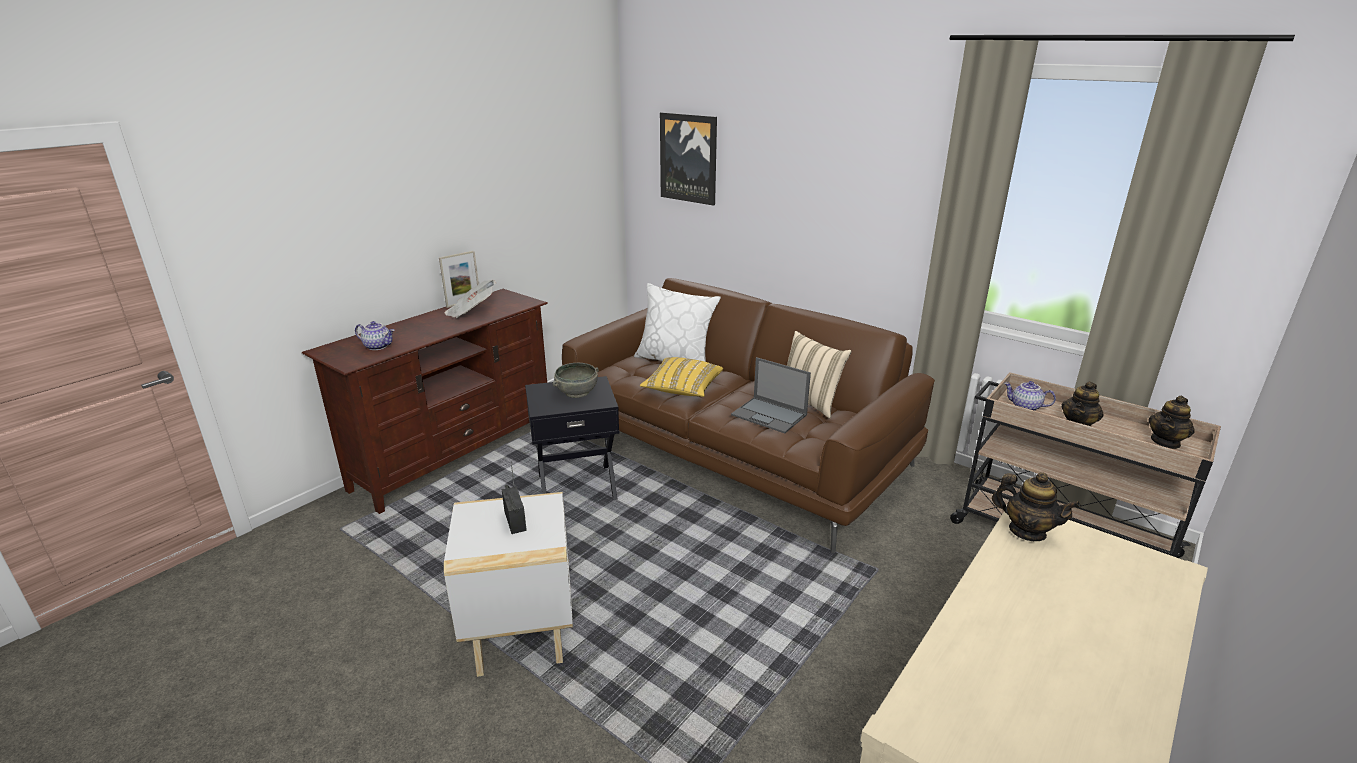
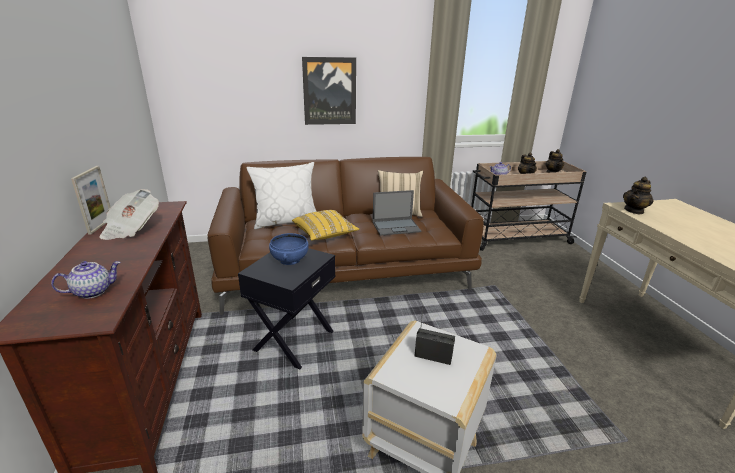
camera: 50 degrees left, 0 degrees up
(576, 392) = (289, 259): grey bowl -> blue bowl
(688, 158) = (221, 65): picture -> picture (329, 91)
(1027, 531) = (634, 210): teapot -> teapot turned 150 degrees clockwise

